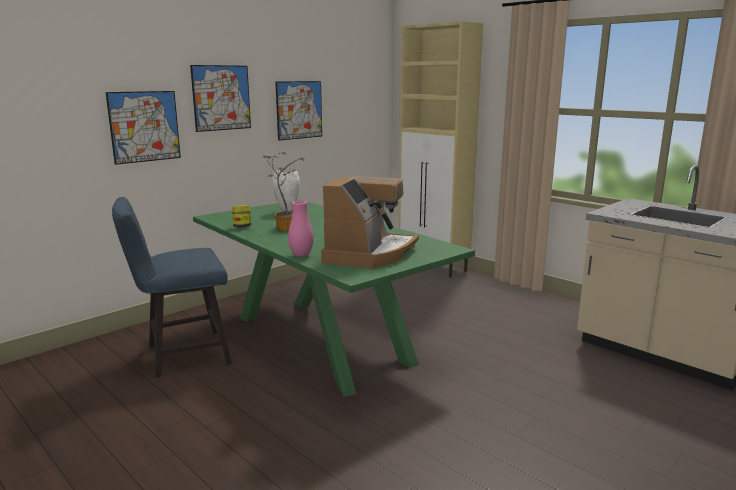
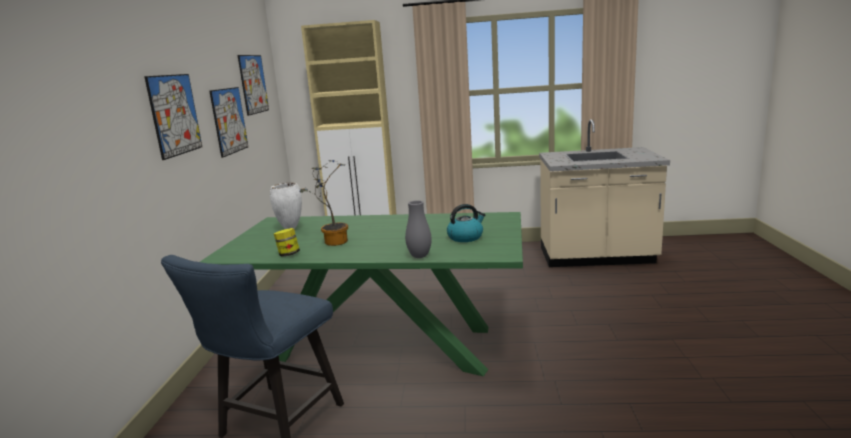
camera: 40 degrees left, 0 degrees up
(144, 126) = (118, 162): picture -> picture (253, 84)
(301, 255) = (419, 256): pink vase -> grey vase
(369, 254) = (465, 237): coffee machine -> kettle

